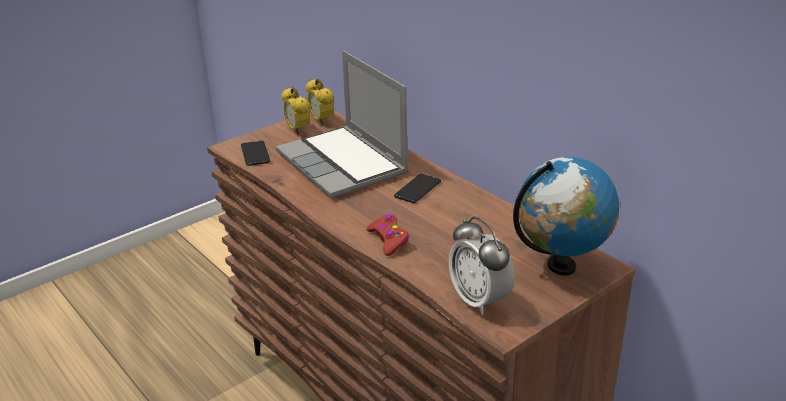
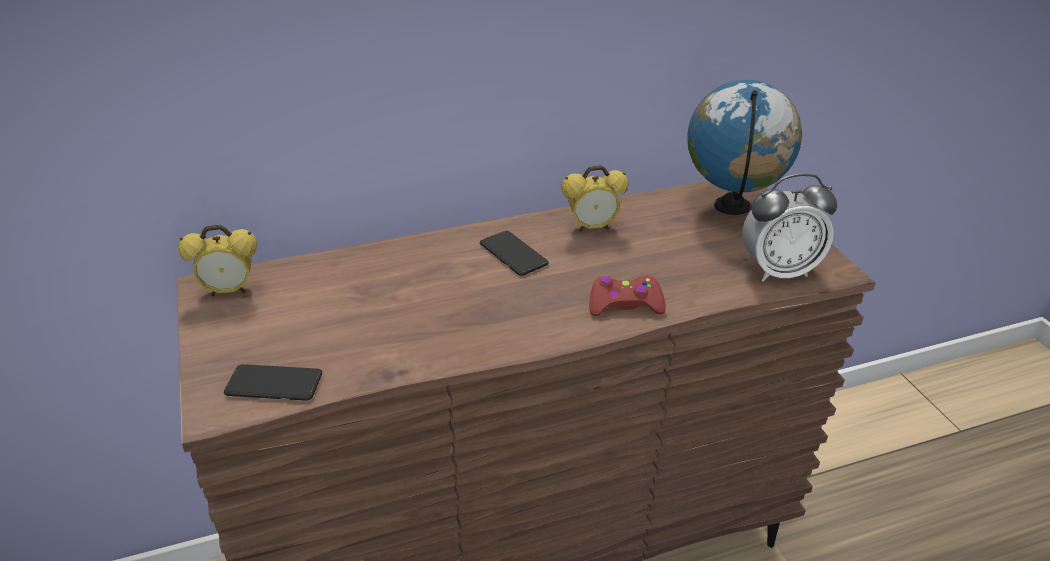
camera: 70 degrees left, 5 degrees up
(297, 130) = (235, 321): alarm clock -> alarm clock (592, 228)
(344, 164) = (393, 298): laptop -> none

